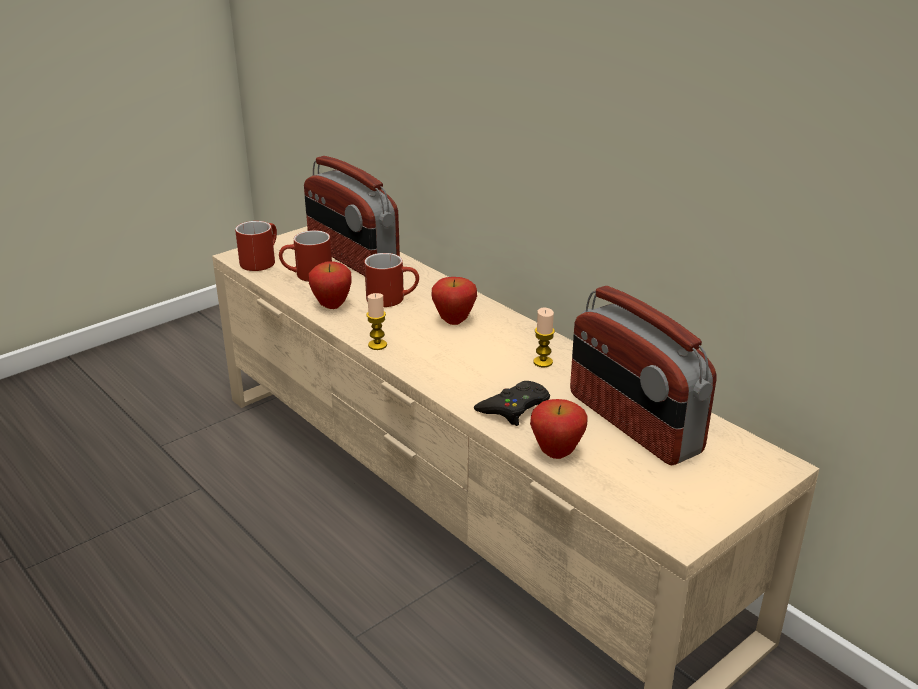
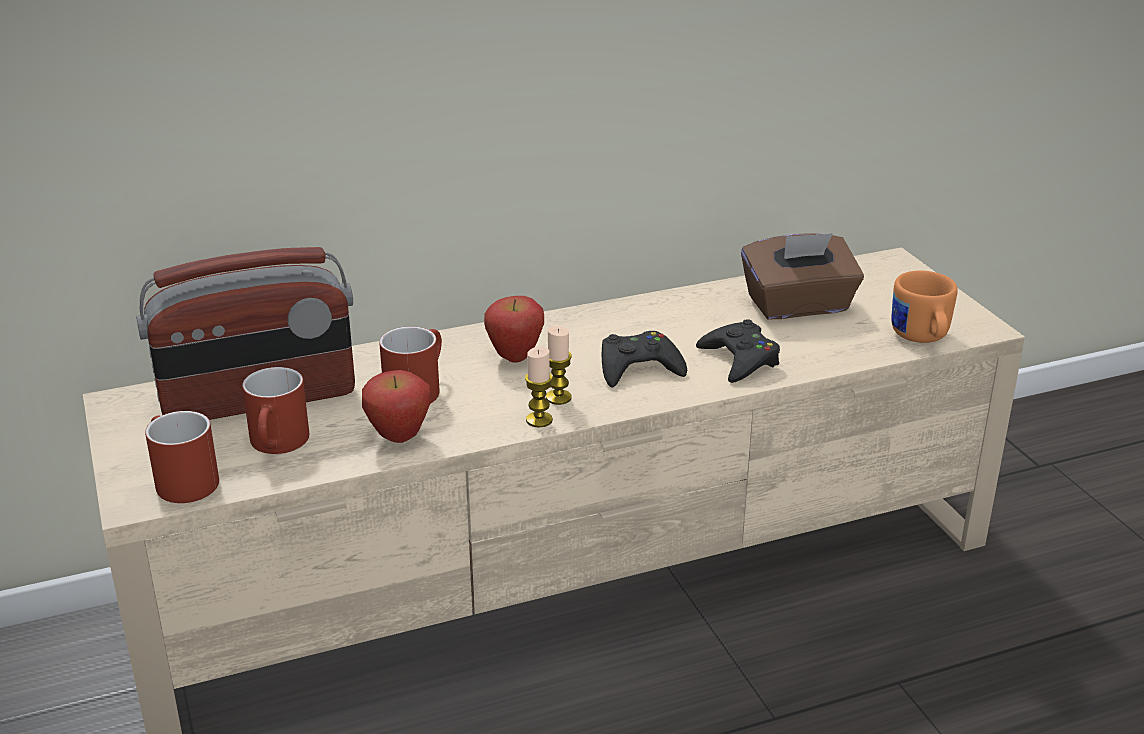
camera: 70 degrees left, 0 degrees up
(472, 368) = (638, 368): none -> black game controller
(543, 362) = (651, 324): candle -> candle (558, 397)
(556, 453) = (835, 355): apple -> none
(625, 498) = (921, 338): none -> orange mug
(632, 423) = (798, 306): radio -> brown tissue box

